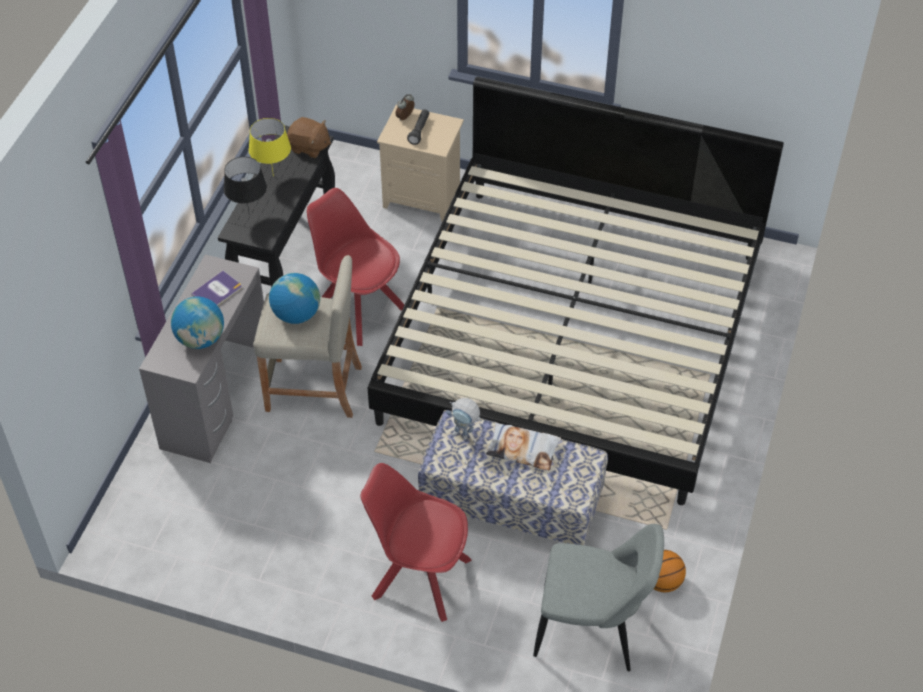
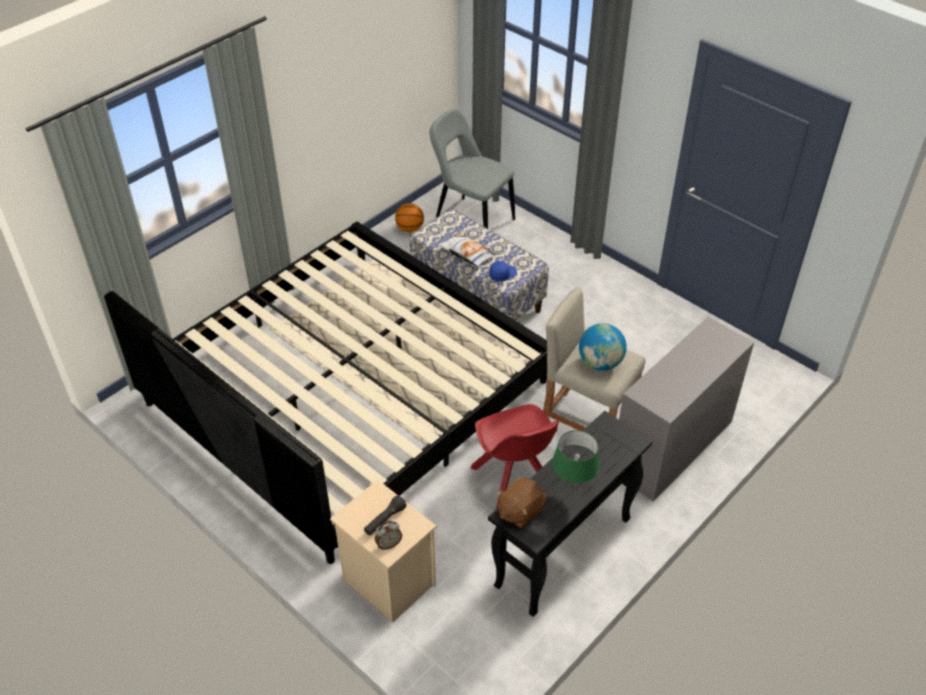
camera: 155 degrees left, 5 degrees down
(201, 339) = (694, 348): globe -> none
(217, 291) = (668, 384): book -> none
(249, 215) = (612, 453): black table lamp -> none
(273, 176) = (572, 490): yellow table lamp -> green table lamp
(309, 147) = (520, 511): brown plush toy -> brown plush toy turned 90 degrees counterclockwise
(419, 577) = (564, 278): red chair -> none
(465, 435) = (502, 274): toy robot -> blue cap

